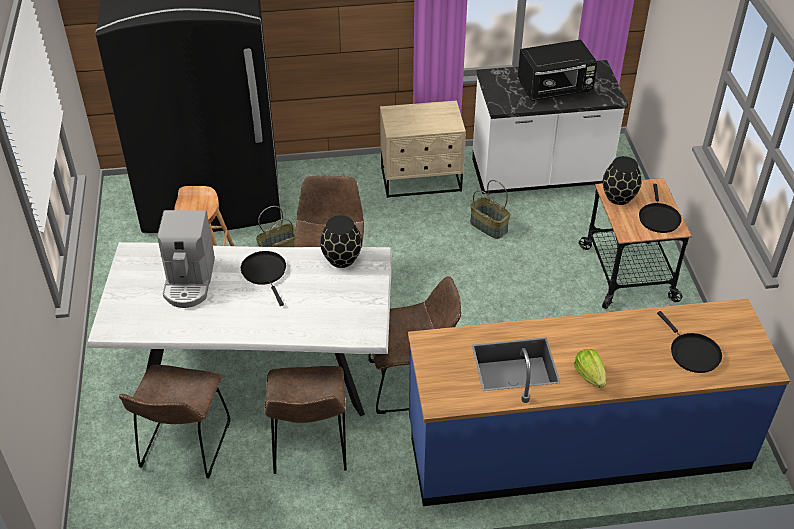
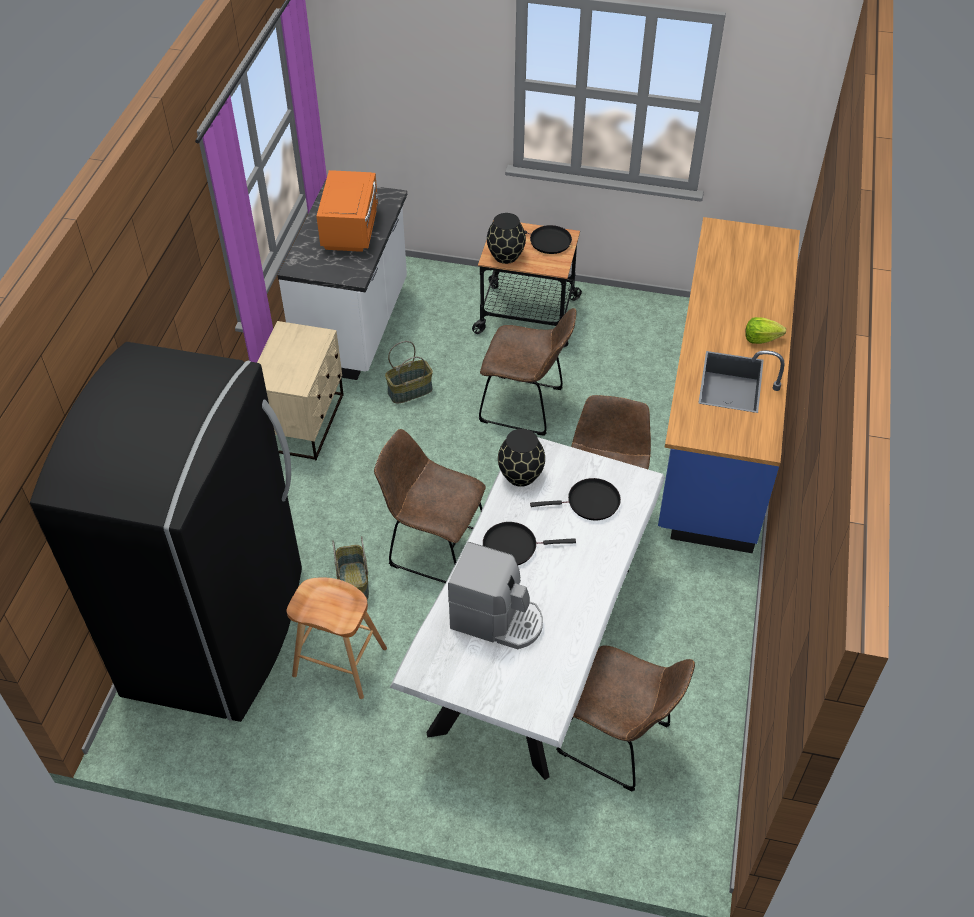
camera: 70 degrees left, 5 degrees up
(310, 447) = (655, 625): brown chair -> brown chair (526, 406)
(555, 89) = (351, 229): black microwave -> orange microwave
(692, 353) = (754, 270): black frying pan -> black frying pan (589, 502)

